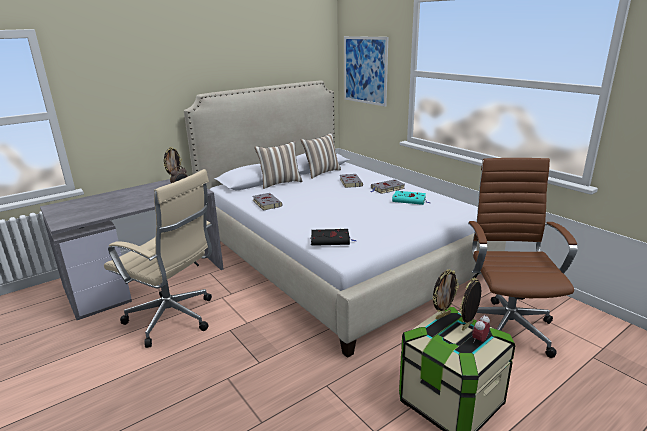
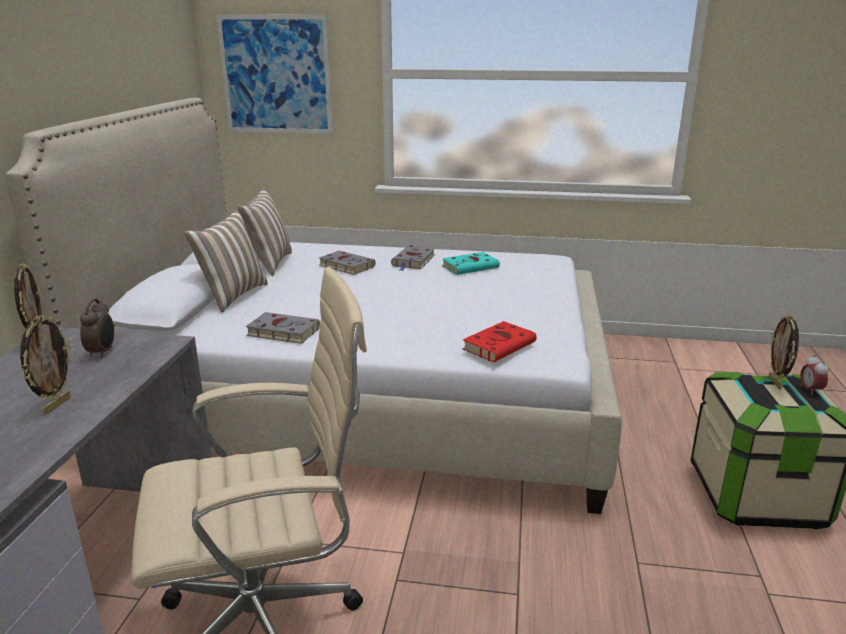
camera: 45 degrees left, 0 degrees up
(331, 240) = (500, 345): black book -> red book
(442, 316) = (741, 383): picture frame -> picture frame (56, 405)
(506, 326) = (669, 391): brown office chair -> none

